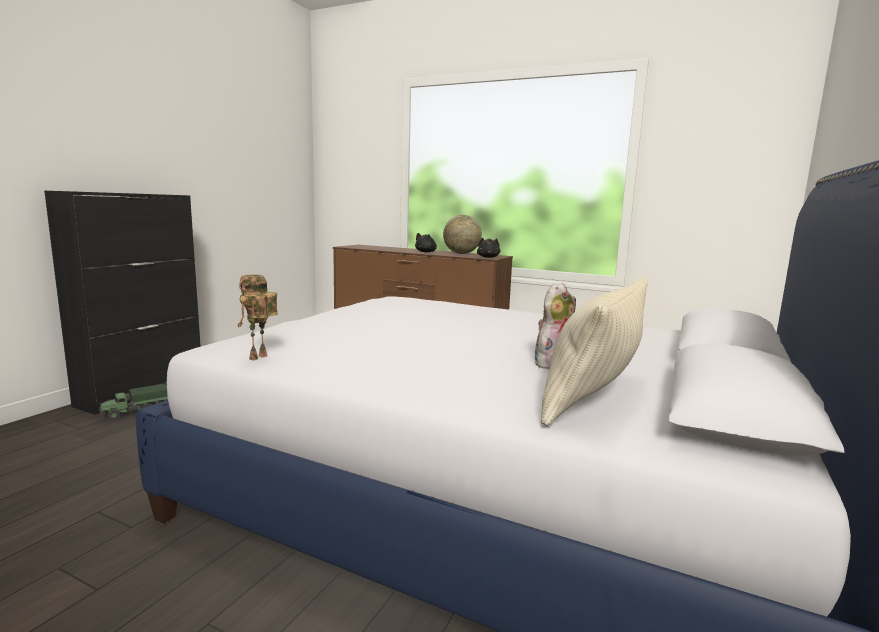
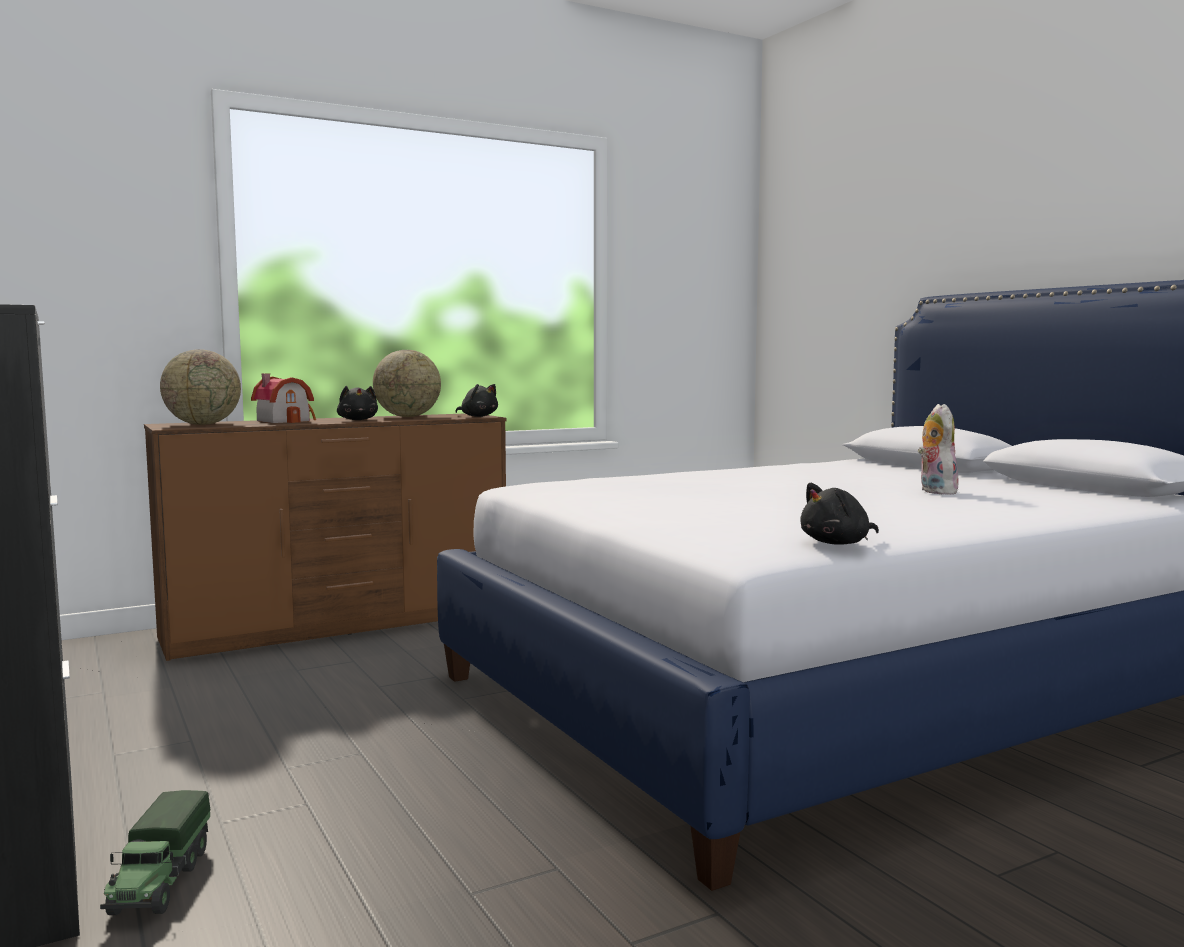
camera: 55 degrees left, 5 degrees down
(259, 358) = (838, 543): toy robot -> black plush toy
(366, 246) = (203, 424): none -> globe
(403, 249) = (286, 420): none -> toy house
(593, 394) = (1039, 497): beige pillow -> none

